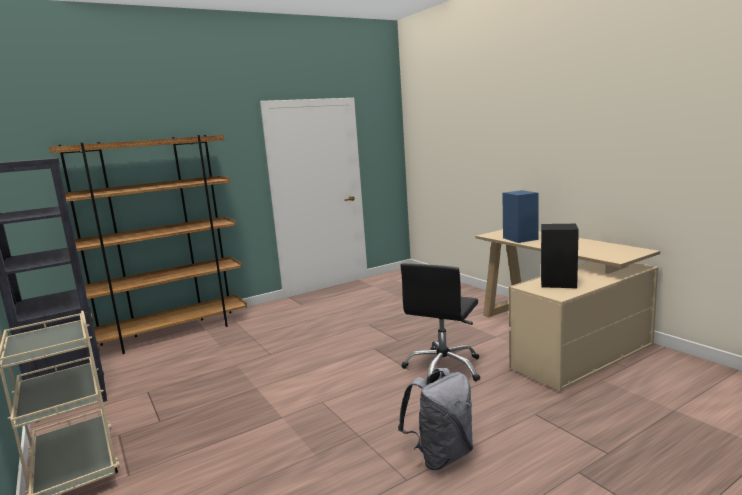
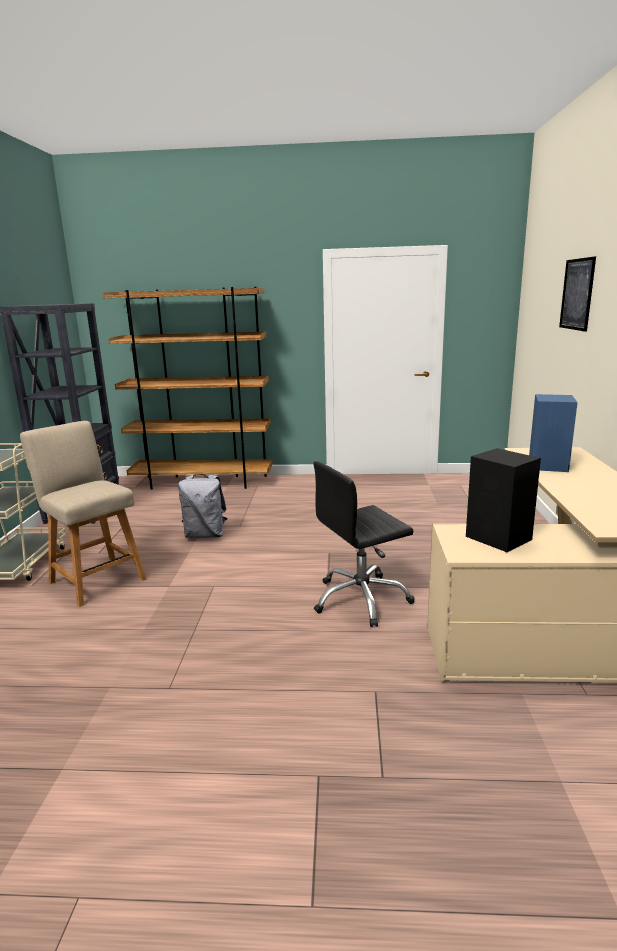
camera: 35 degrees right, 5 degrees up
(197, 441) = (95, 579): none -> beige chair
(441, 455) = (226, 683): grey backpack -> grey backpack (205, 535)
(479, 128) = (577, 294): none -> picture

